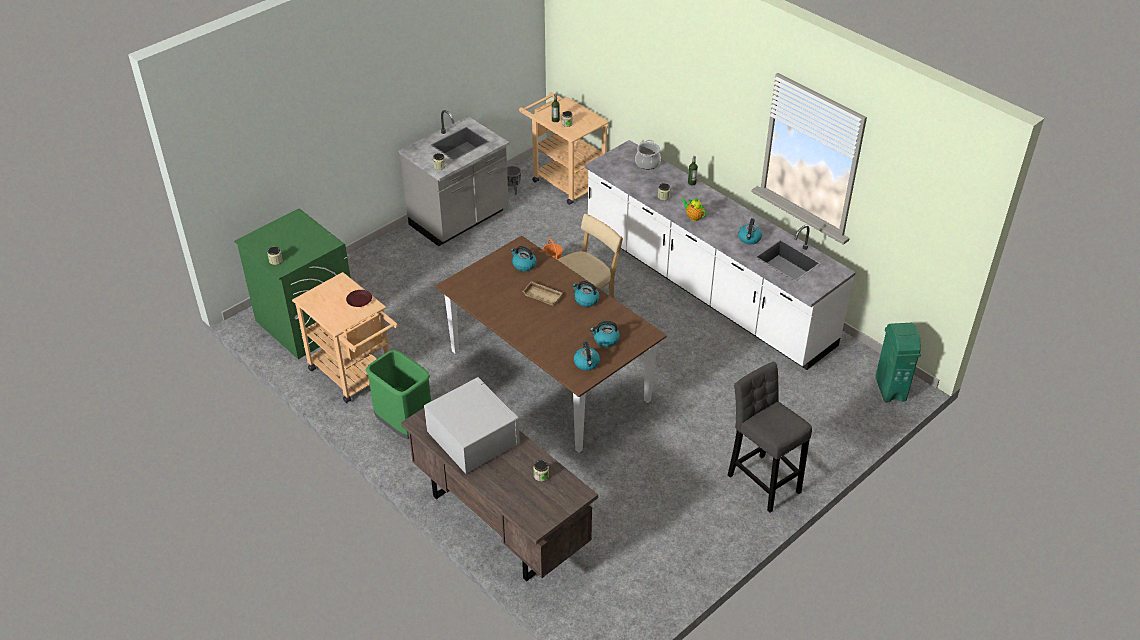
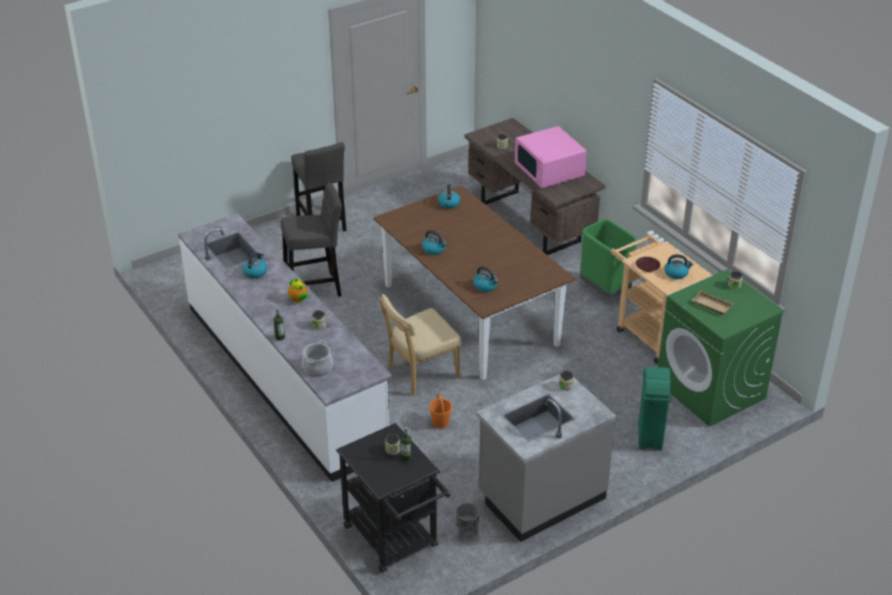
camera: 170 degrees left, 5 degrees down
(472, 437) = (549, 170): white microwave -> pink microwave
(543, 295) = (472, 257): beige tray -> beige tray (711, 305)
(564, 180) = (395, 541): beige cart -> black cart
(605, 340) = (427, 218): kettle -> kettle (676, 273)
(723, 387) = (316, 288): none -> grey stool
(890, 388) = (172, 271): green trash can -> green trash can (649, 437)

